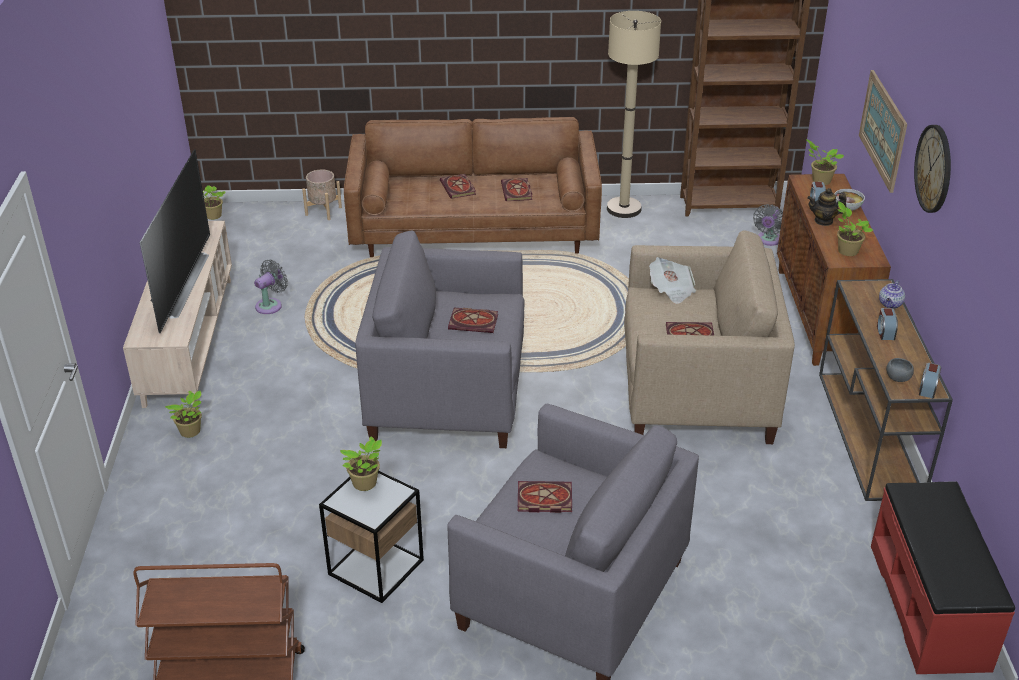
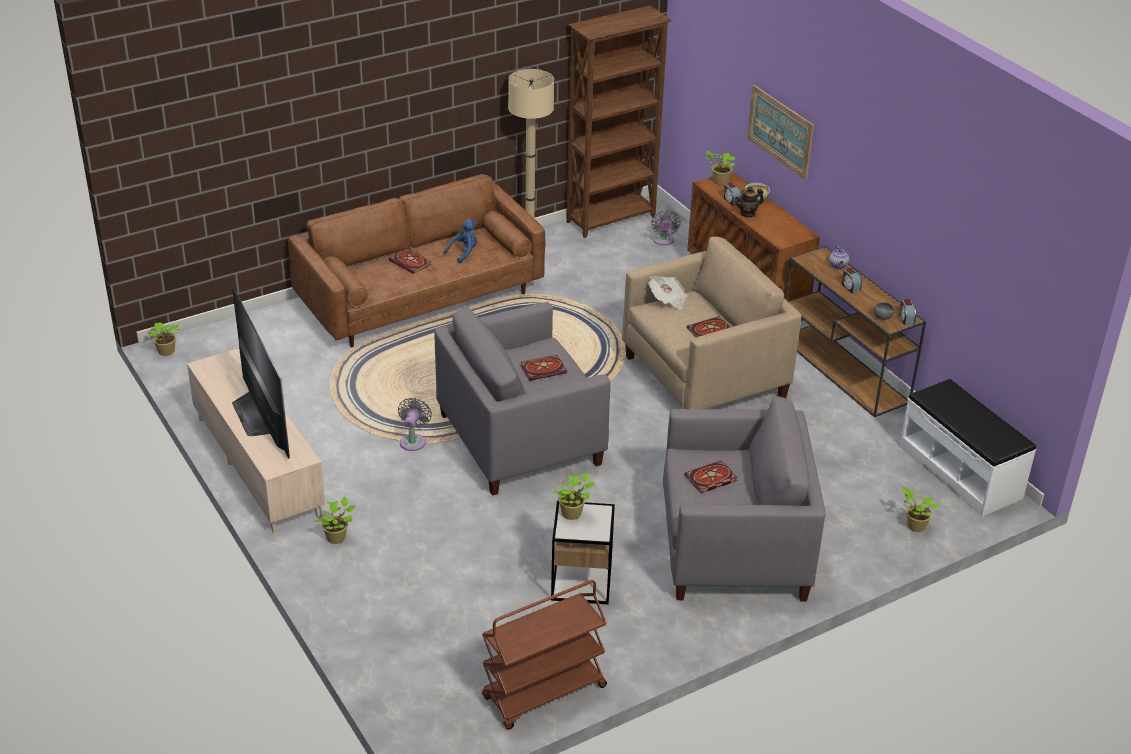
camera: 30 degrees left, 0 degrees up
(271, 305) = (302, 414): grey fan -> grey fan (413, 441)
(323, 211) = (268, 318): beige planter -> none
(517, 192) = (464, 253): book -> blue plush toy
(846, 250) = (781, 232): potted plant -> potted plant (914, 525)
(929, 606) = (960, 471): red bench -> white bench
(934, 168) = (858, 155): wall clock -> none

